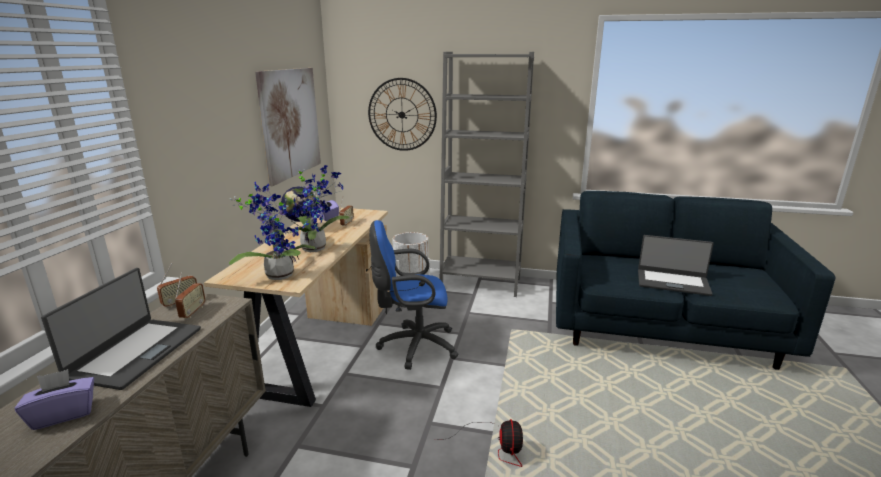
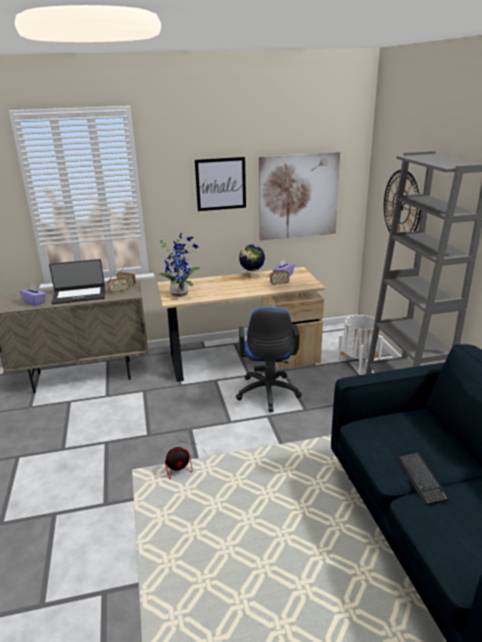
camera: 65 degrees right, 5 degrees up
(226, 112) = (220, 184): none -> picture
(317, 248) = (227, 290): potted plant -> none
(413, 346) = (268, 394): blue office chair -> blue office chair turned 150 degrees counterclockwise
(672, 282) = (421, 479): laptop -> keyboard

